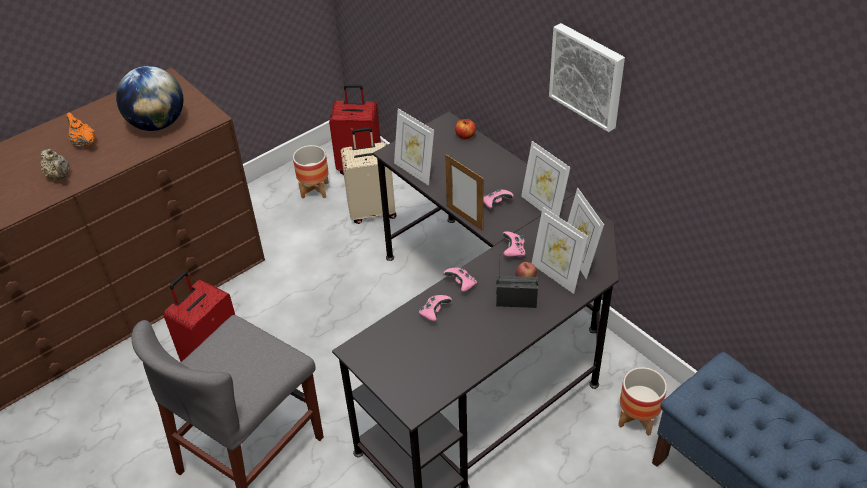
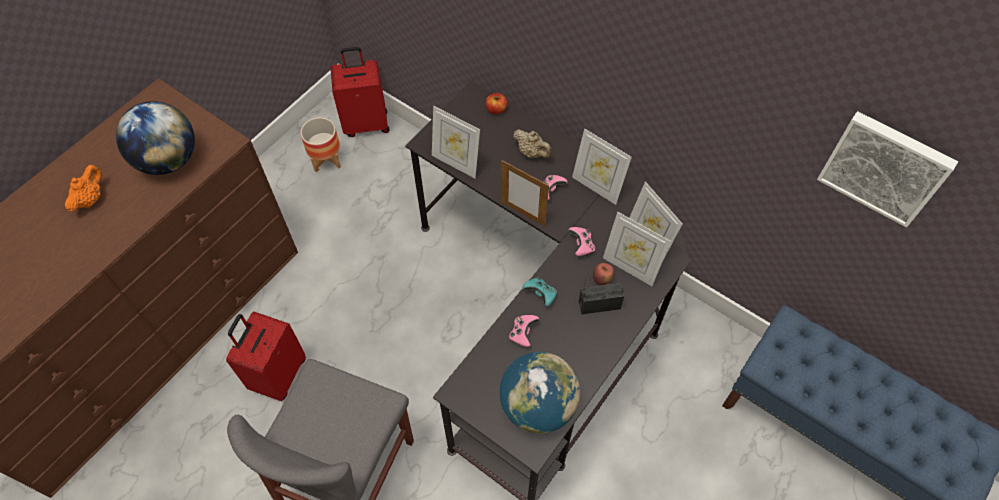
camera: 15 degrees left, 15 degrees up
(59, 176) = (77, 249): beige teapot -> beige teapot (532, 153)
(84, 143) = (91, 199): orange teapot -> orange teapot turned 75 degrees clockwise
(372, 211) = (393, 176): beige suitcase -> none
(429, 374) = (538, 405): none -> globe
(461, 284) = (541, 294): pink game controller -> turquoise game controller
(588, 75) = (646, 64): picture -> picture (885, 167)
(637, 418) = (699, 363): planter -> none

